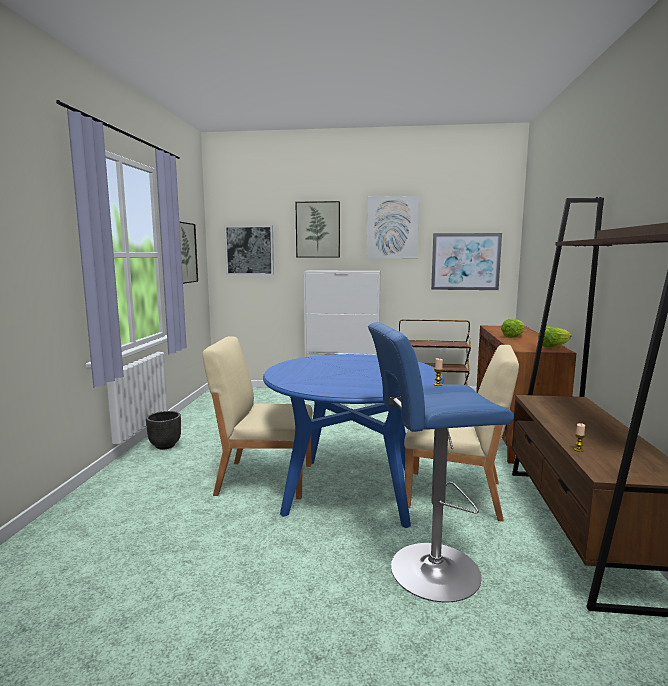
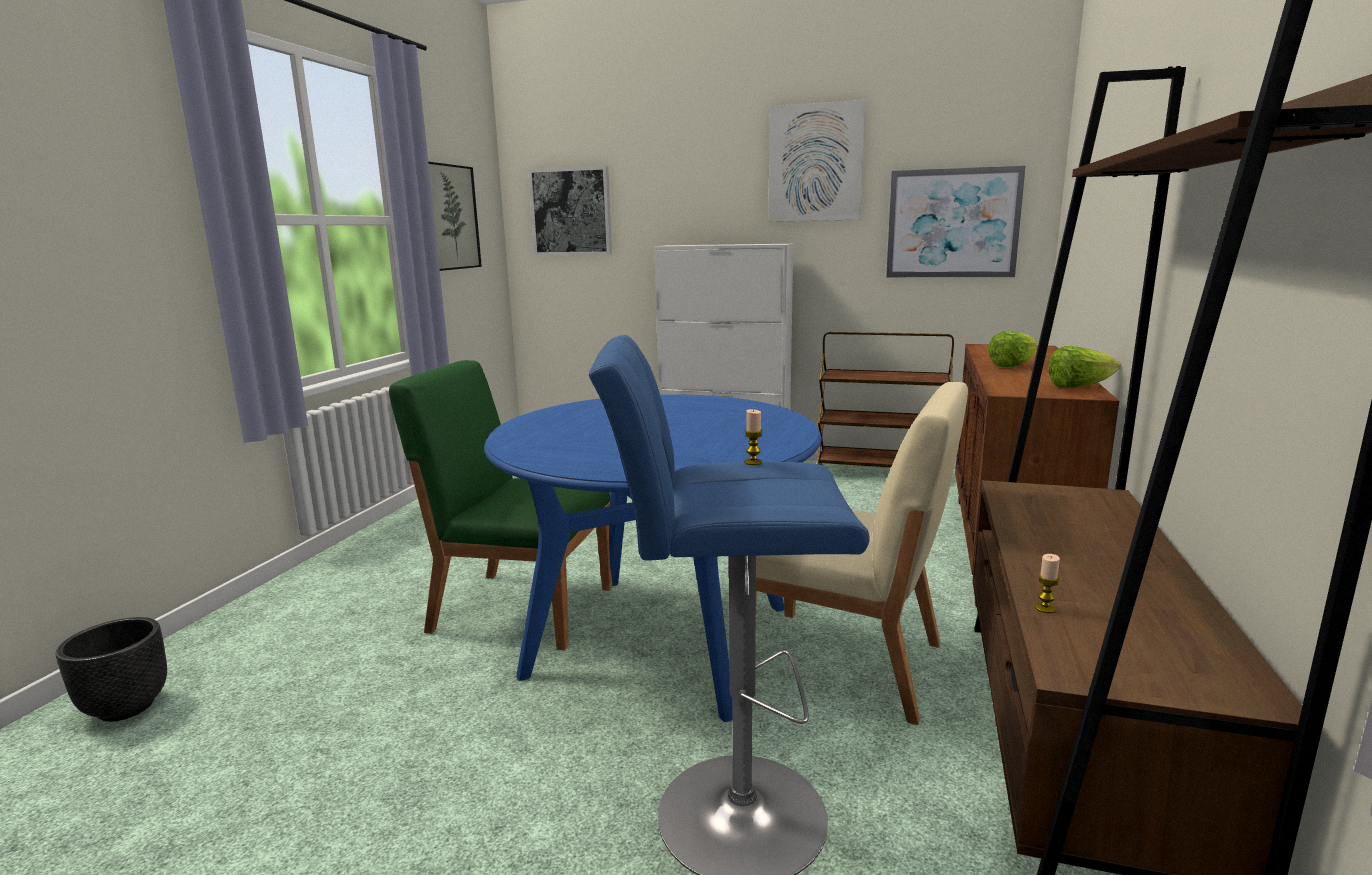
camera: 10 degrees right, 5 degrees up
(164, 446) = (394, 540): black planter -> black planter (125, 708)
(263, 479) = (521, 608): beige chair -> green chair
(318, 229) = (684, 171): picture -> none

